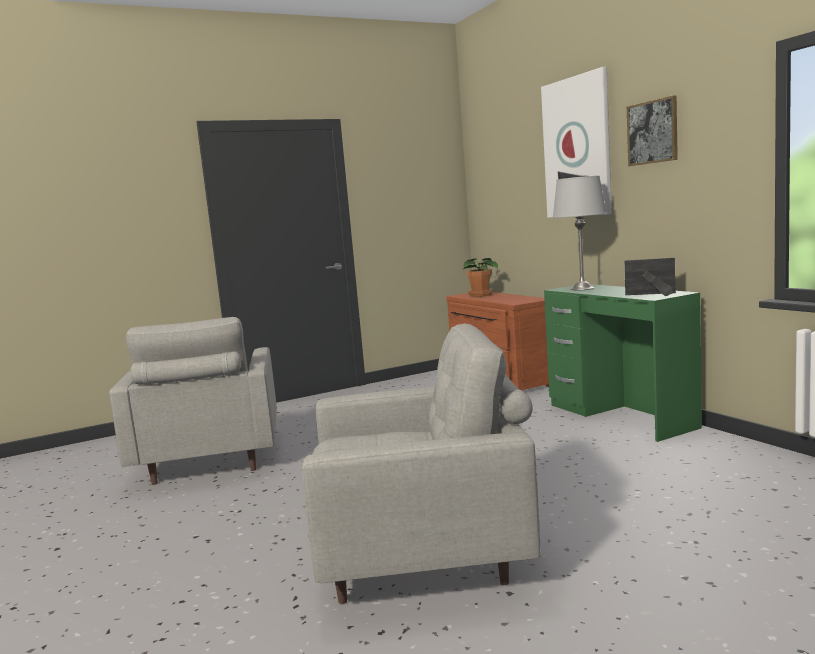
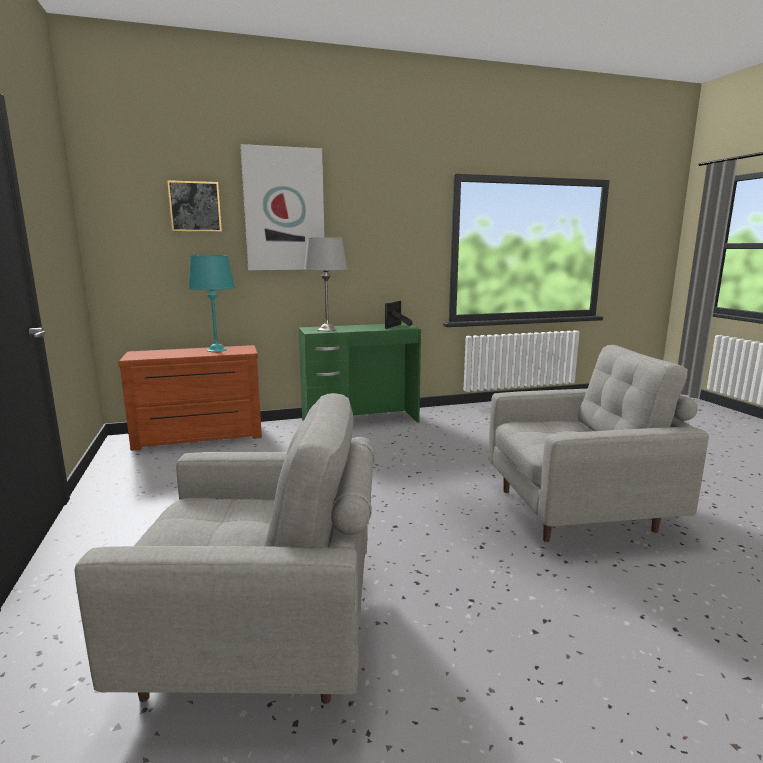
camera: 80 degrees left, 5 degrees up
(423, 555) = (579, 510): grey armchair -> grey armchair turned 75 degrees clockwise
(481, 295) = (164, 354): potted plant -> none
(512, 298) = (216, 350): none -> turquoise table lamp
(652, 132) = (365, 210): picture -> picture (195, 206)

